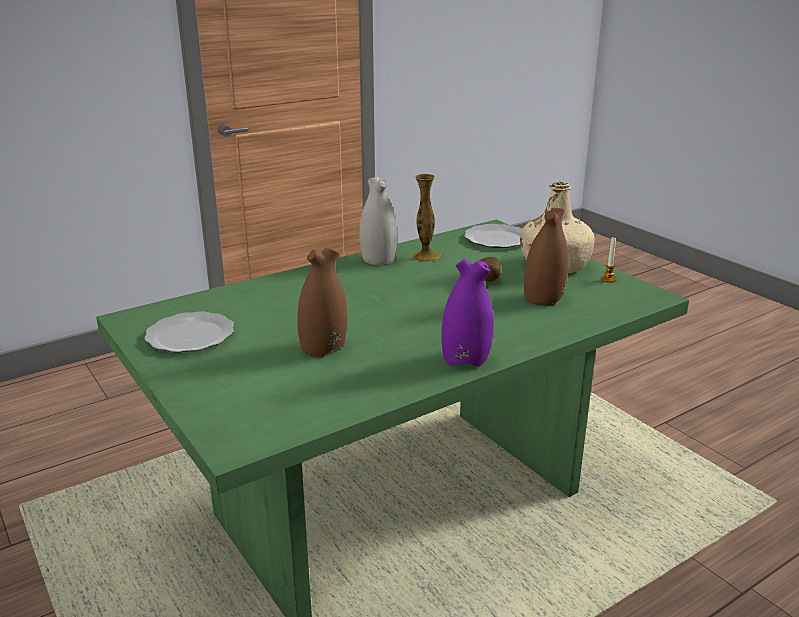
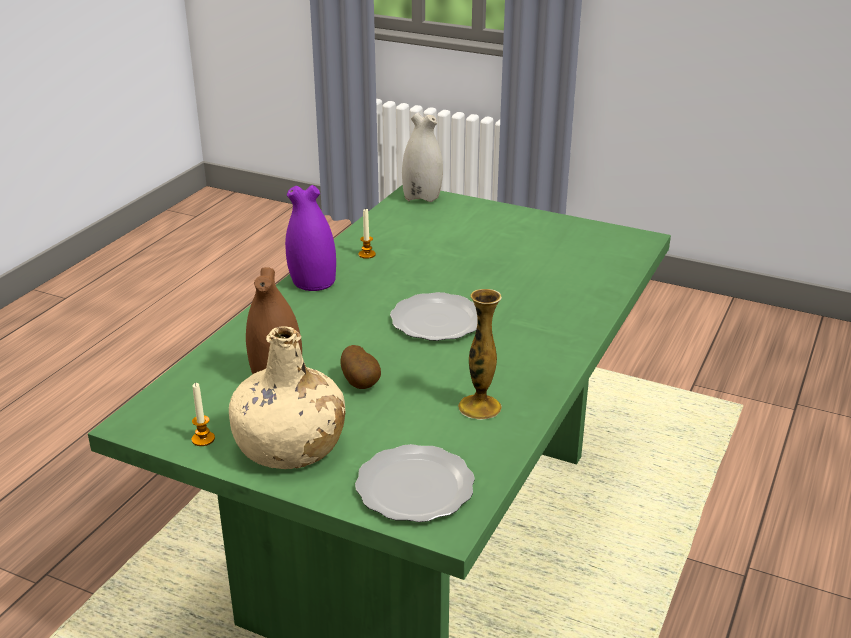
camera: 150 degrees right, 5 degrees up
(189, 336) = (564, 240): plate -> plate (438, 320)
(323, 347) = (443, 260): brown vase -> none
(378, 259) = (532, 381): white vase -> white vase (422, 197)
(386, 374) = (367, 254): none -> candle

